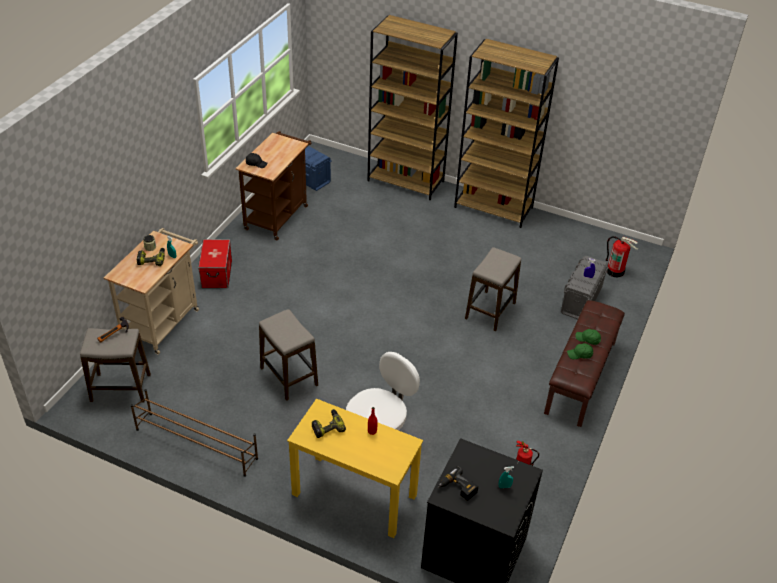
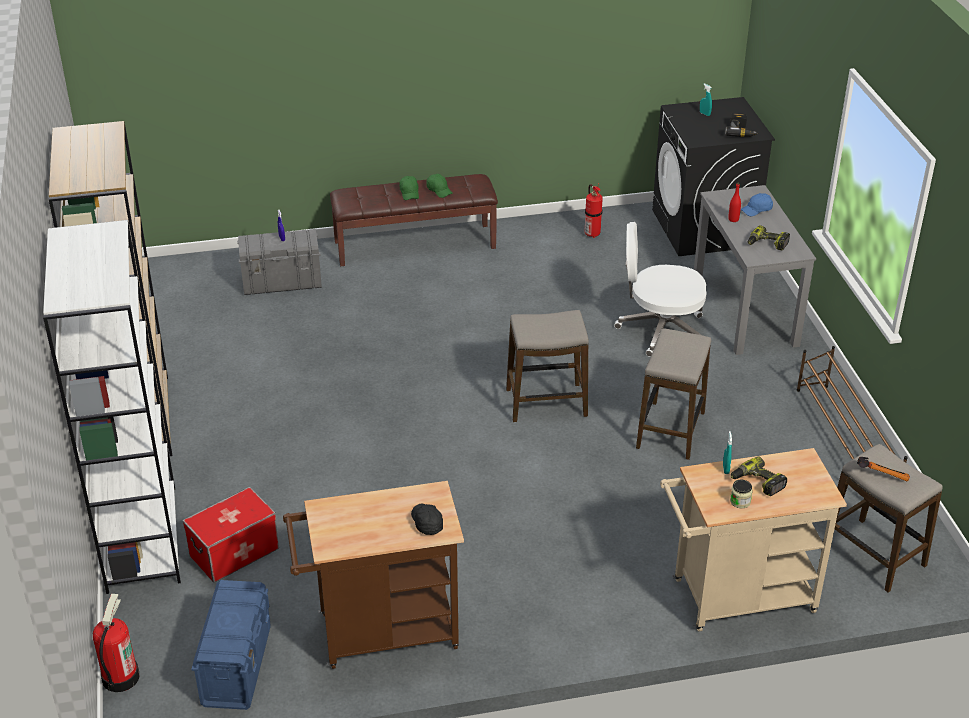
camera: 125 degrees left, 5 degrees down
(216, 274) = (588, 611): storage box -> storage box (234, 552)
(354, 494) = (745, 312): yellow desk -> grey desk
(370, 453) = (757, 210): none -> blue cap
(406, 181) = (141, 538): brown bookcase -> white bookcase
(490, 311) = (375, 336): stool -> stool (546, 403)
(615, 271) = (194, 277): fire extinguisher -> fire extinguisher (120, 677)

